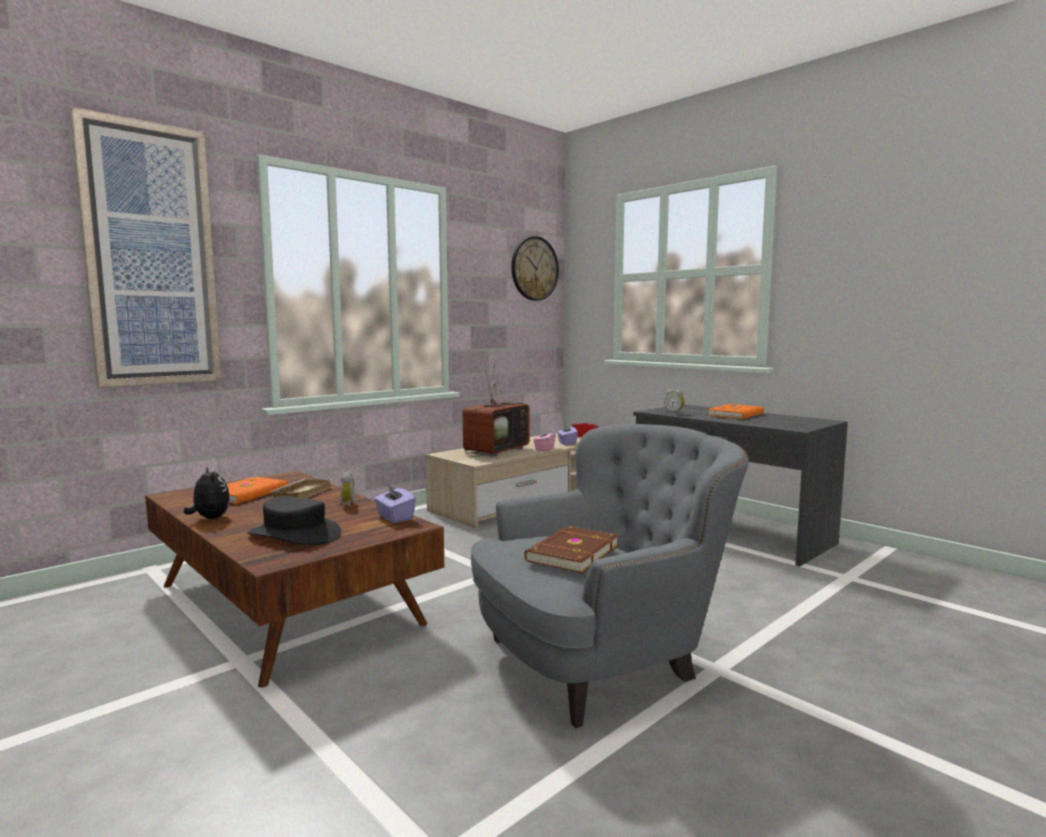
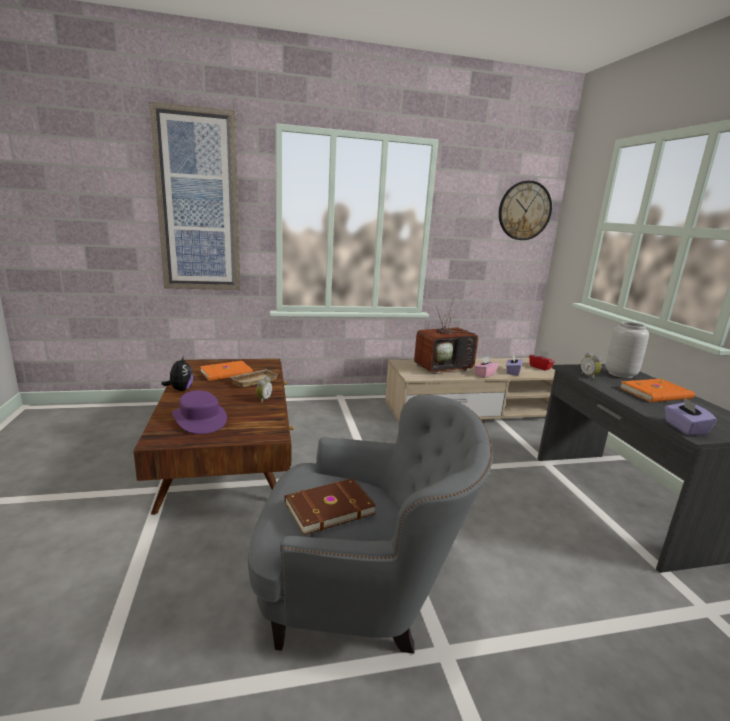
camera: 30 degrees right, 10 degrees up
(295, 534) = (200, 419): black hat -> purple hat
(394, 517) = (273, 422): purple tissue box -> purple tissue box (684, 428)
(692, 409) = (619, 374): none -> grey vase

